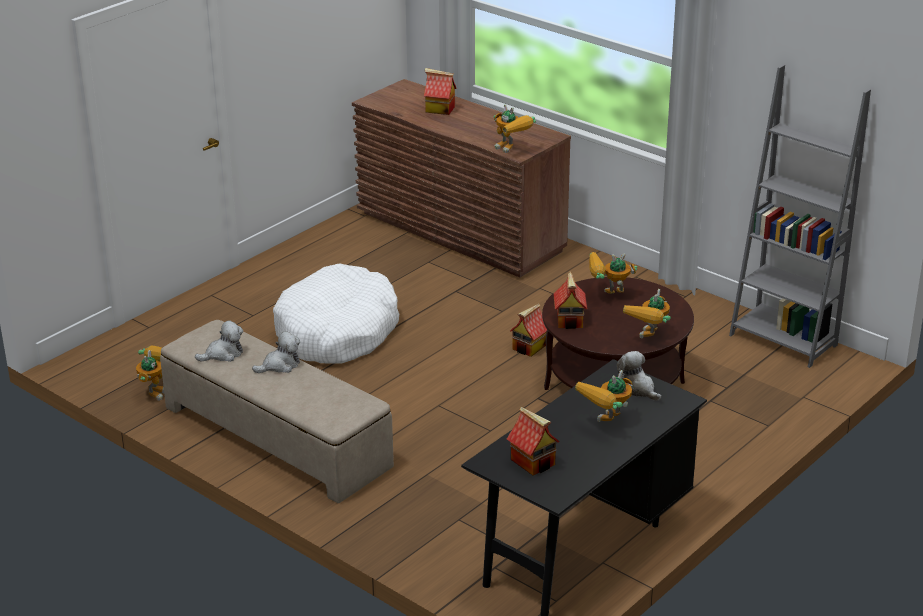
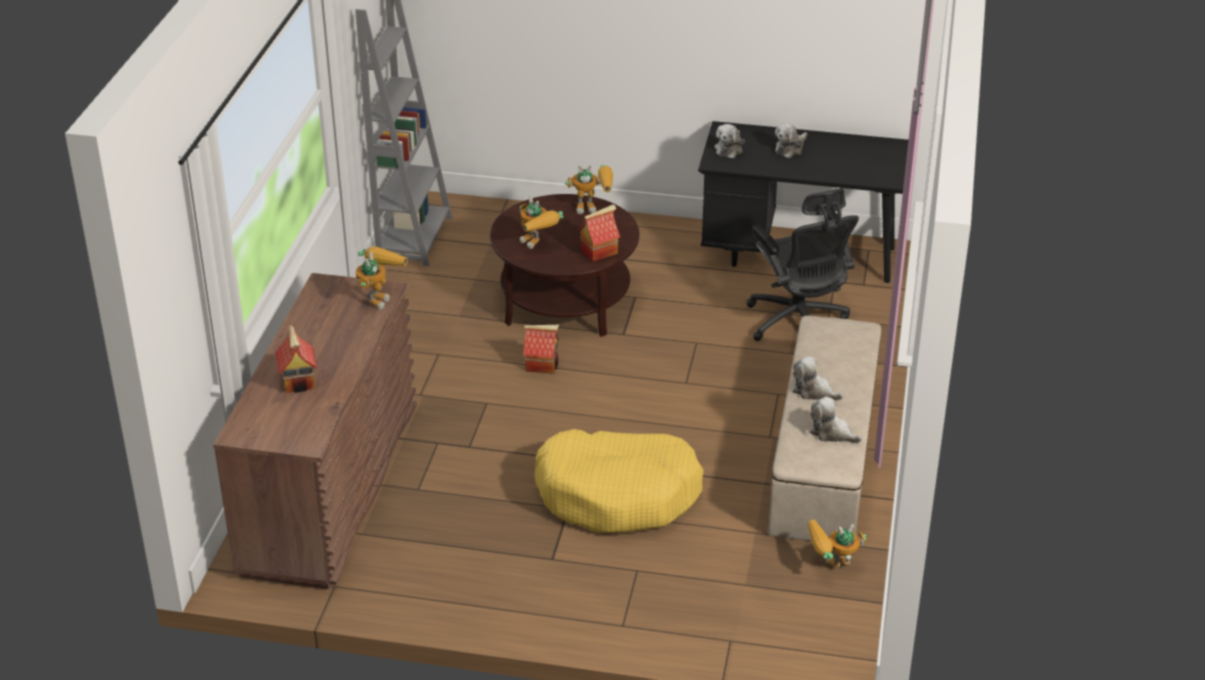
camera: 120 degrees left, 5 degrees up
(336, 332) = (618, 494): white dog bed -> yellow dog bed
(465, 496) = (797, 324): none -> office chair
(534, 462) = (869, 163): toy house -> none
(607, 425) = (790, 148): toy robot -> plush toy

